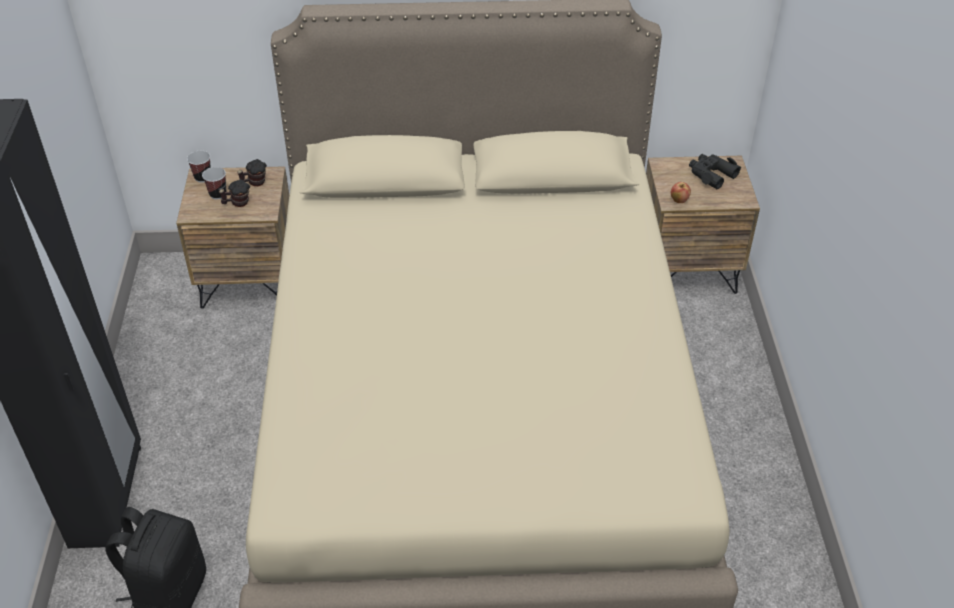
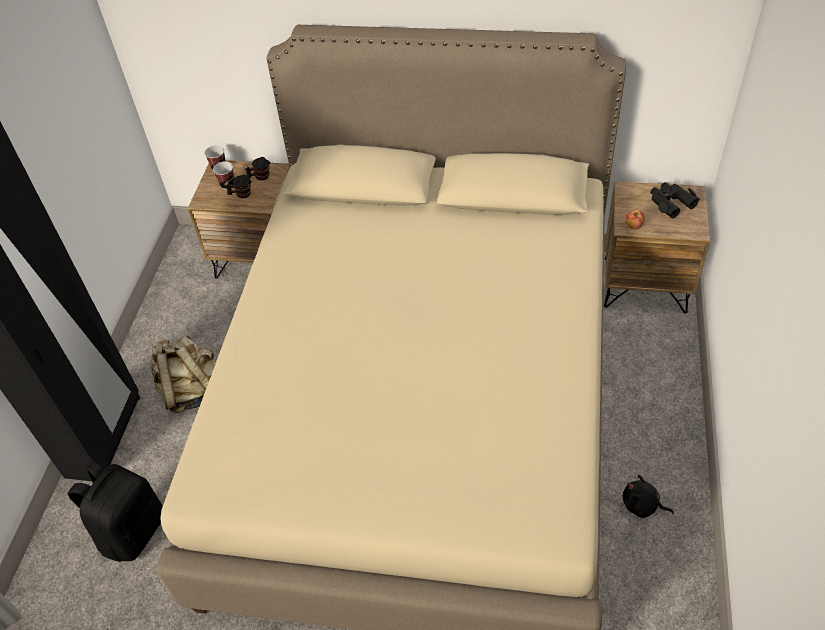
camera: 15 degrees right, 5 degrees up
(203, 433) = (192, 391): none -> beige backpack
(735, 489) = (642, 505): none -> black plush toy

